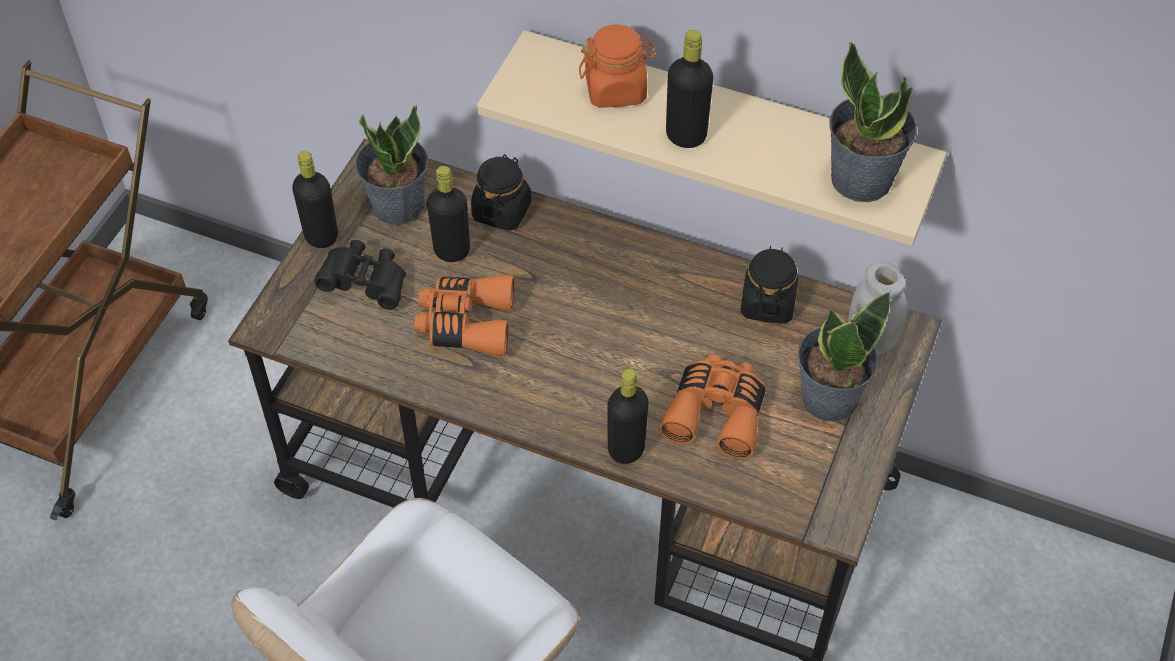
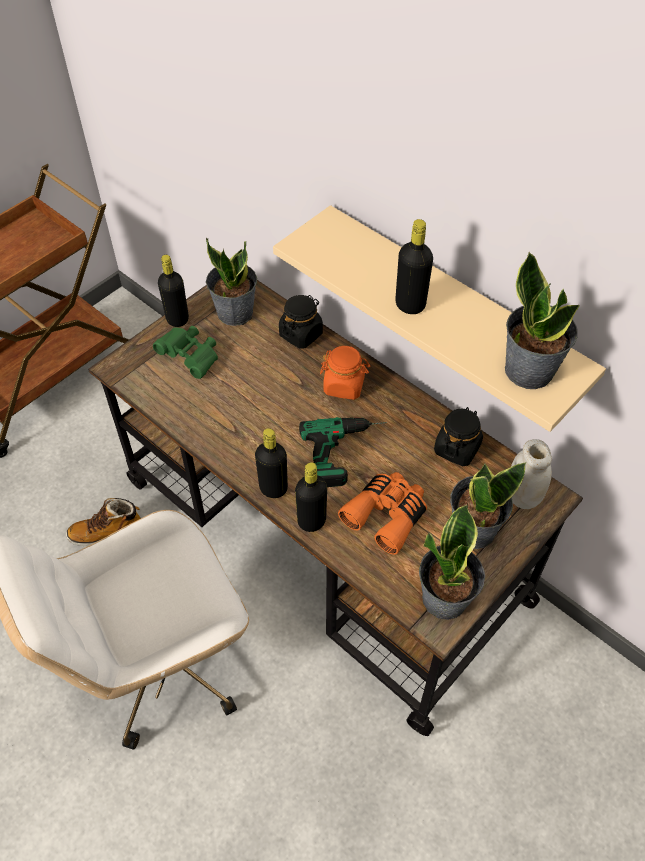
camera: 20 degrees right, 0 degrees up
(278, 572) = (107, 532): none -> boot
(366, 283) = (191, 357): black binoculars -> green binoculars
(452, 251) = (256, 351): black bottle -> black bottle (273, 488)
(466, 323) = (243, 401): orange binoculars -> none
(616, 89) = (375, 260): orange jar -> orange jar (344, 385)
(631, 351) = (346, 453): none -> power drill
(830, 491) = (445, 599): none -> potted plant

